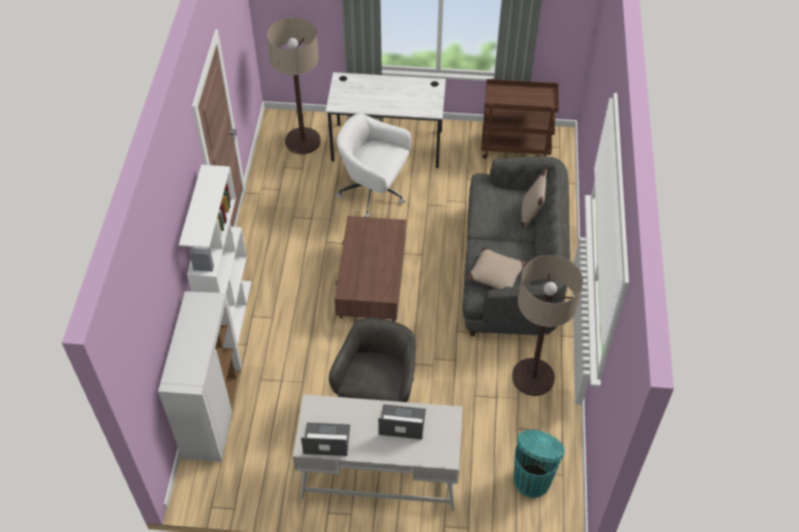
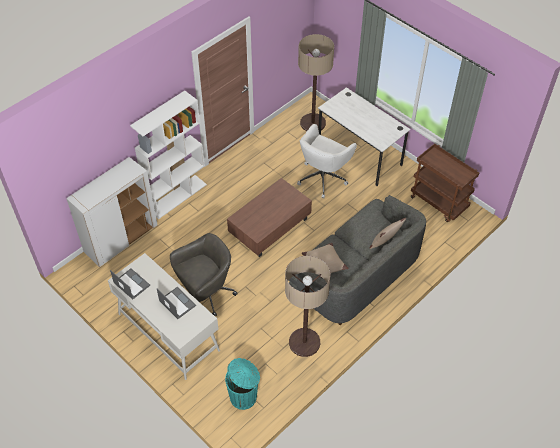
camera: 40 degrees right, 0 degrees up
(374, 192) = (323, 177): white office chair -> white office chair turned 120 degrees counterclockwise

